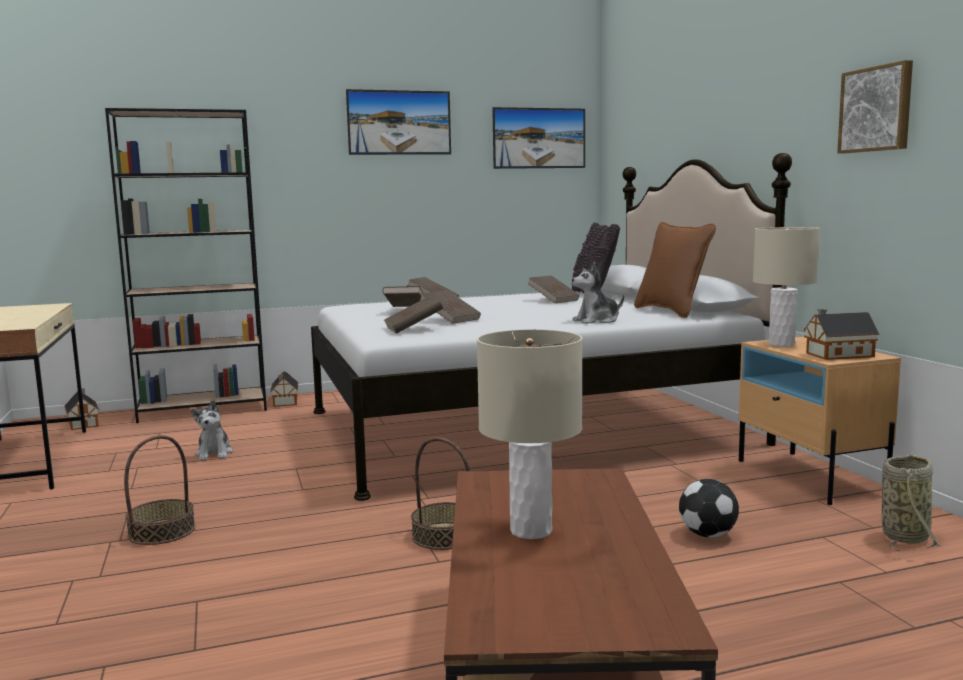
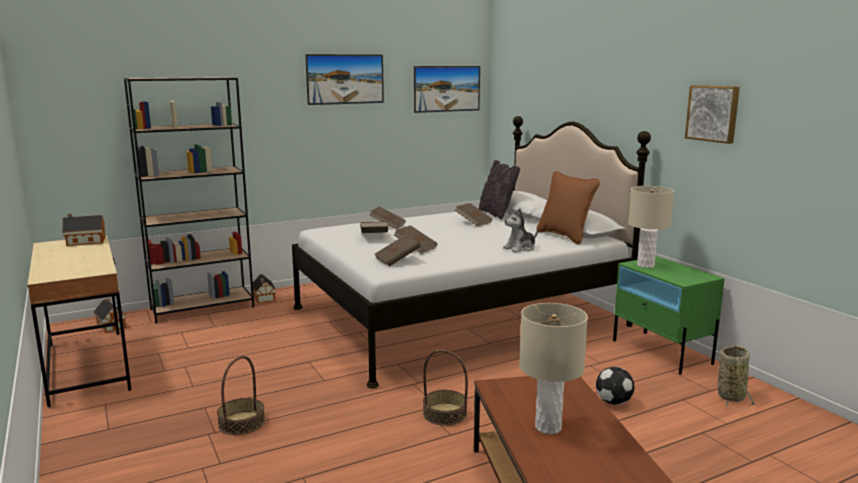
camera: 10 degrees left, 5 degrees up
(214, 453) = (238, 351): plush toy -> none
(809, 477) = (661, 352): beige nightstand -> green nightstand
(837, 355) = (685, 276): toy house -> toy house (84, 242)

